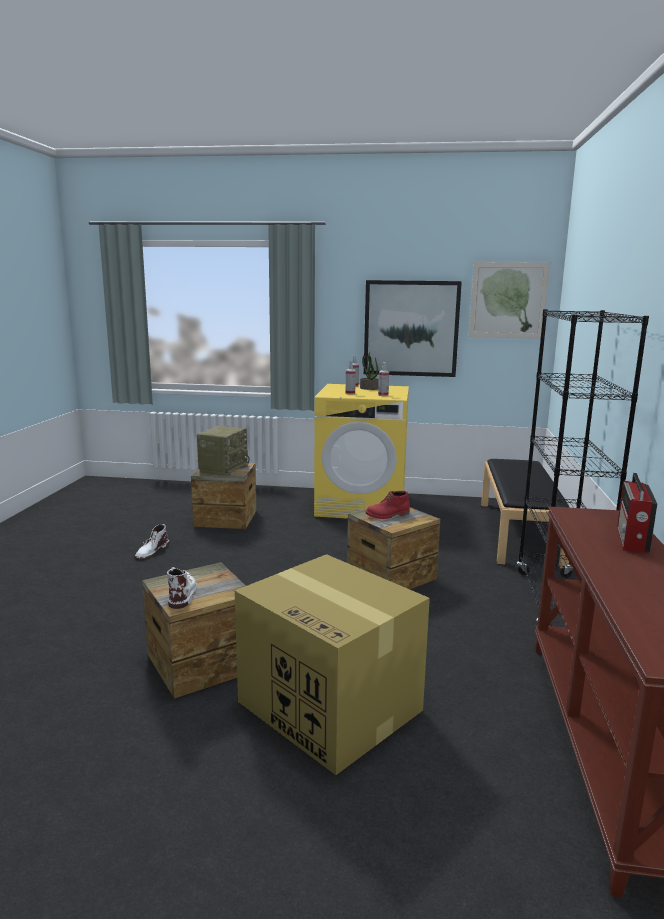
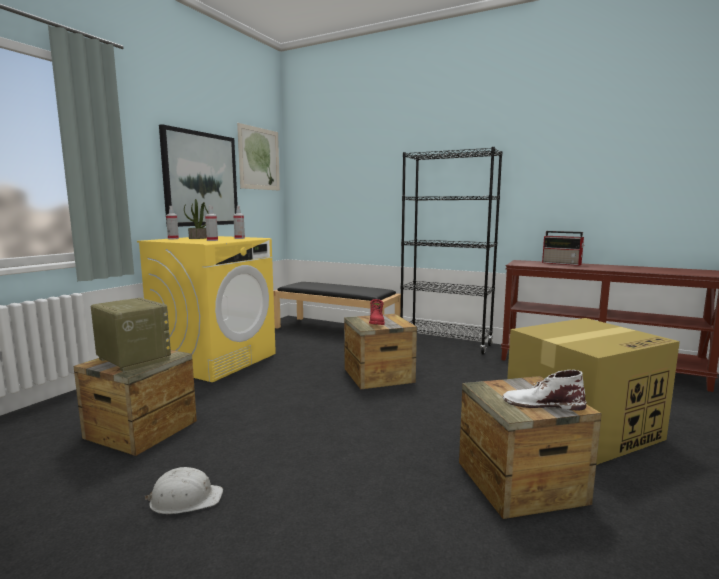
camera: 70 degrees left, 5 degrees down
(151, 551) = (185, 499): white boot -> white hard hat

